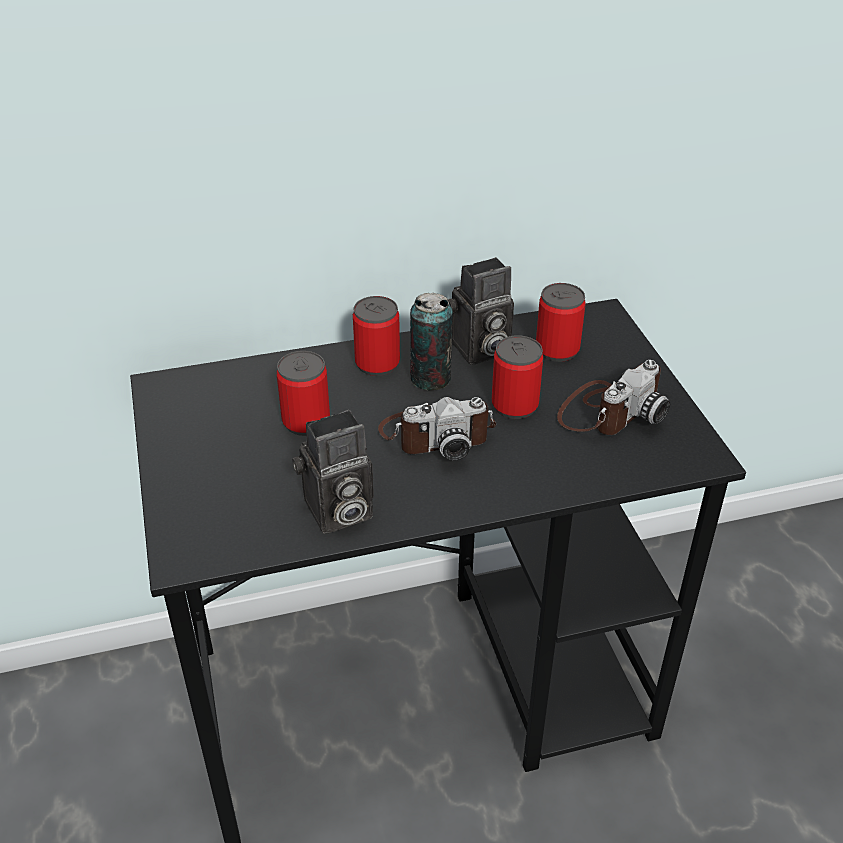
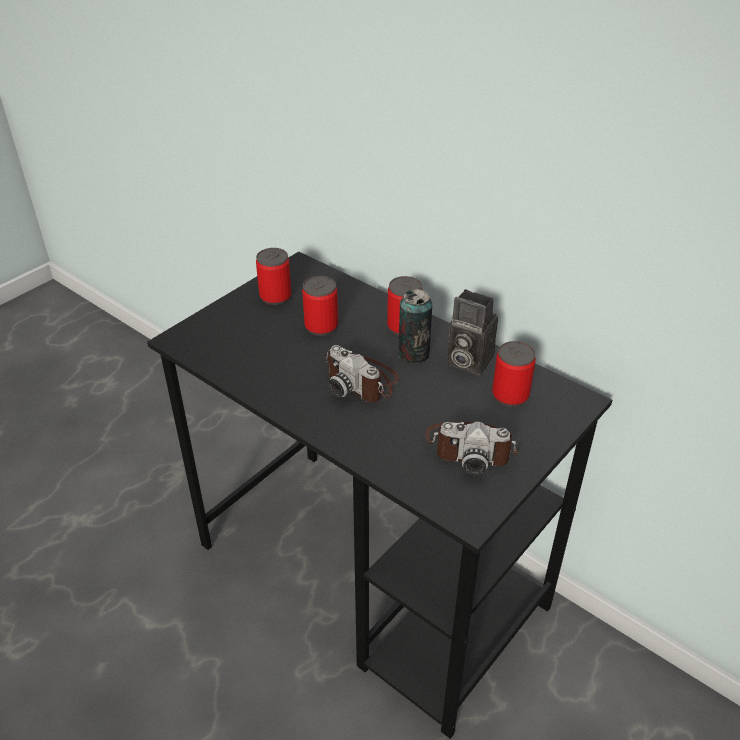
camera: 55 degrees right, 0 degrees up
(336, 513) = (255, 374): camera -> none
(514, 405) = (426, 401): can -> can (275, 297)

